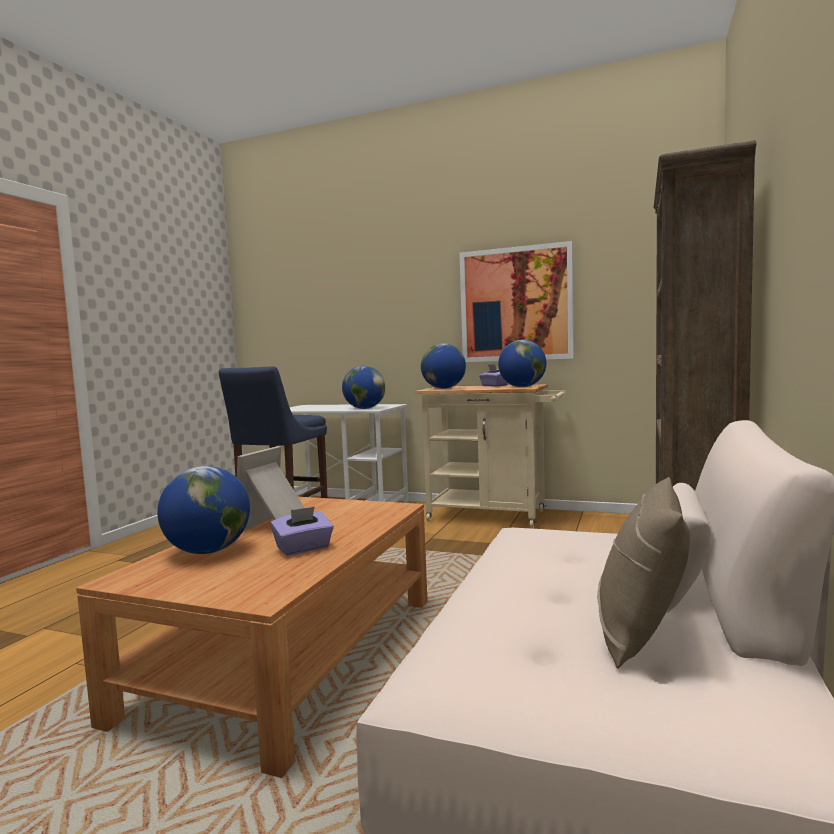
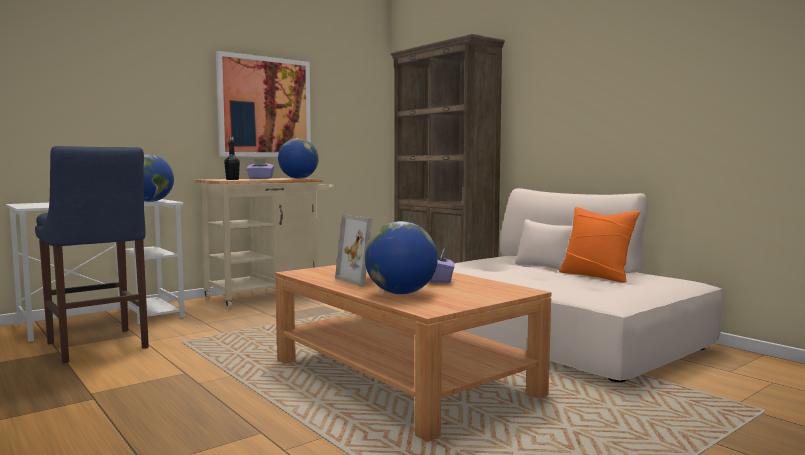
camera: 60 degrees left, 0 degrees up
(444, 388) = (232, 179): globe -> black bottle
(640, 631) = (596, 276): beige pillow -> orange pillow

